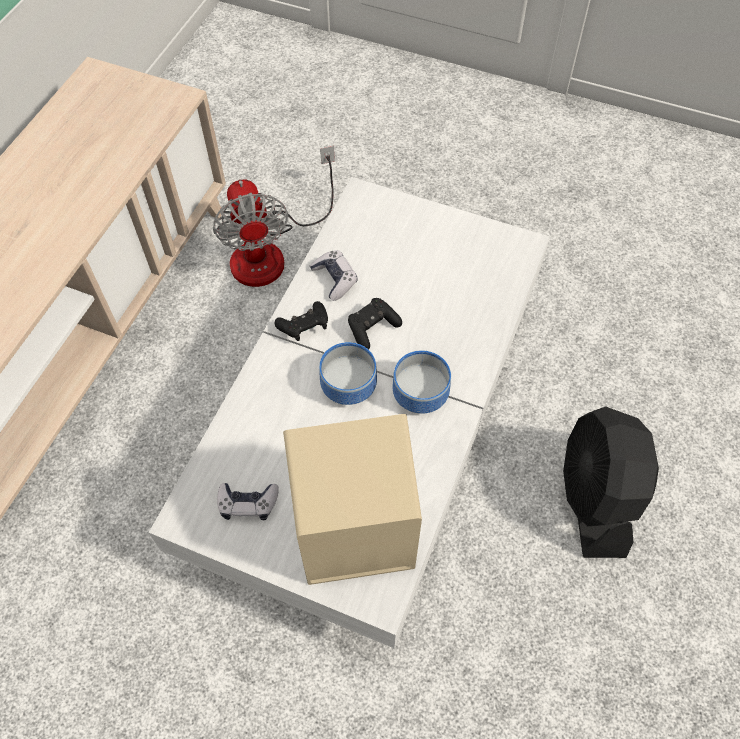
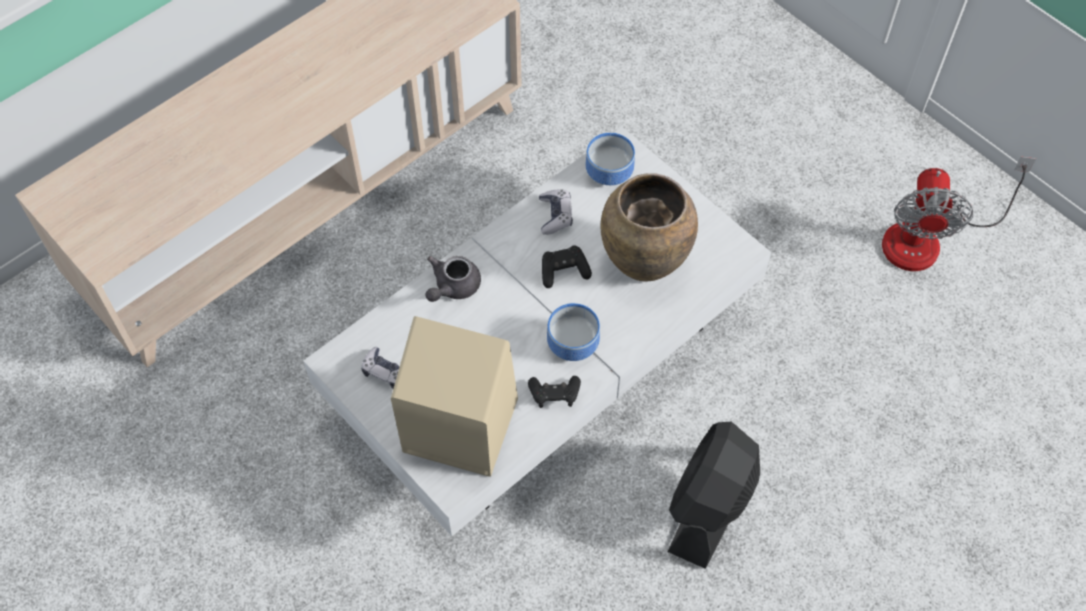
camera: 25 degrees right, 0 degrees up
(270, 388) = (452, 287): none -> grey teapot
(271, 251) = (538, 165): fan -> fan (928, 238)
(304, 327) = (507, 247): black game controller -> black game controller (554, 396)
(349, 388) = (517, 314): bowl -> bowl (609, 174)
(441, 290) = (643, 262): none -> brown vase

